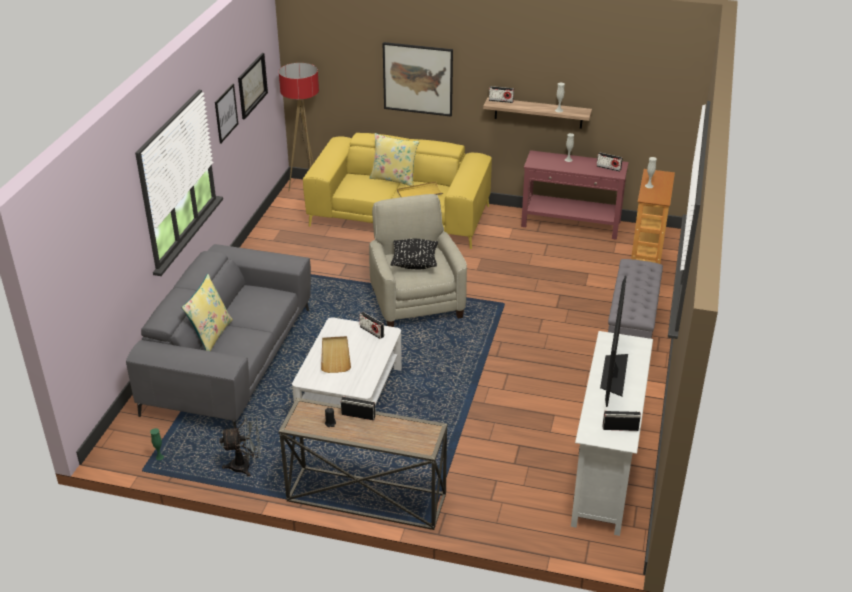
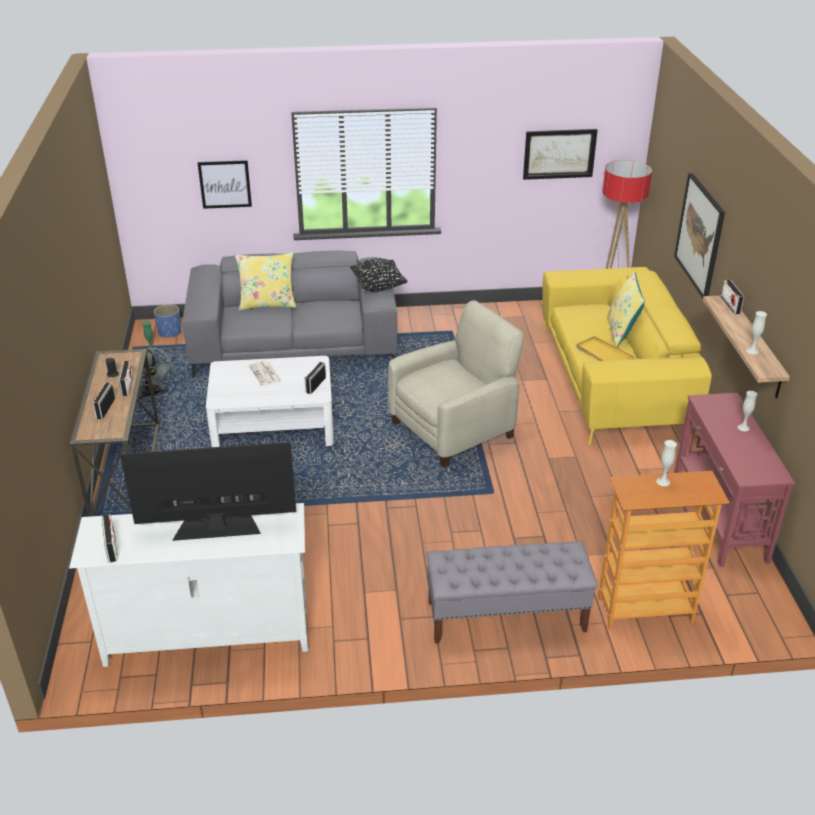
camera: 70 degrees right, 0 degrees up
(133, 439) = (170, 332): none -> blue planter
(226, 113) = (486, 156): picture -> picture (225, 184)
(335, 356) = (265, 374): beige tray -> newspaper
(414, 263) = (443, 378): black pillow -> black pillow (378, 286)
(608, 168) = (756, 466): radio -> radio (105, 408)

